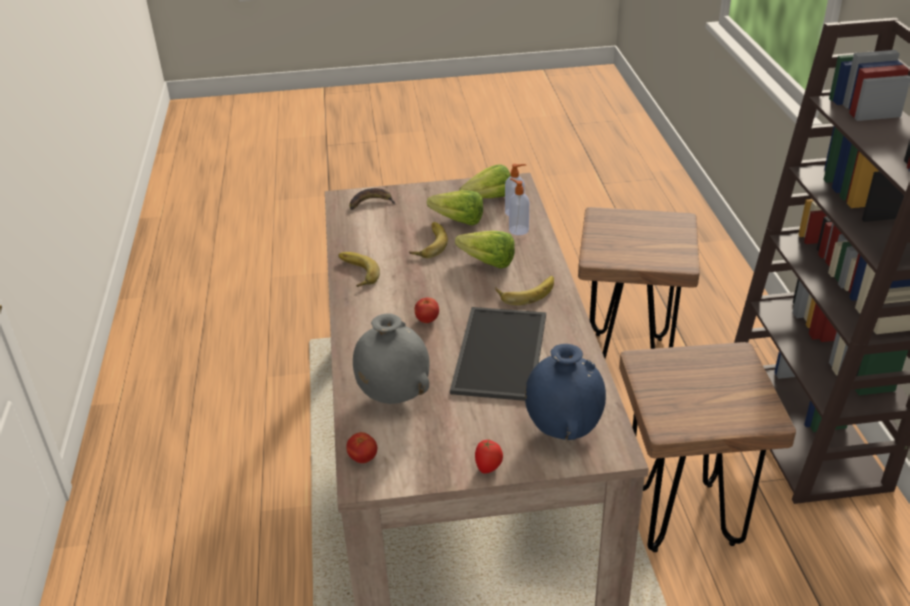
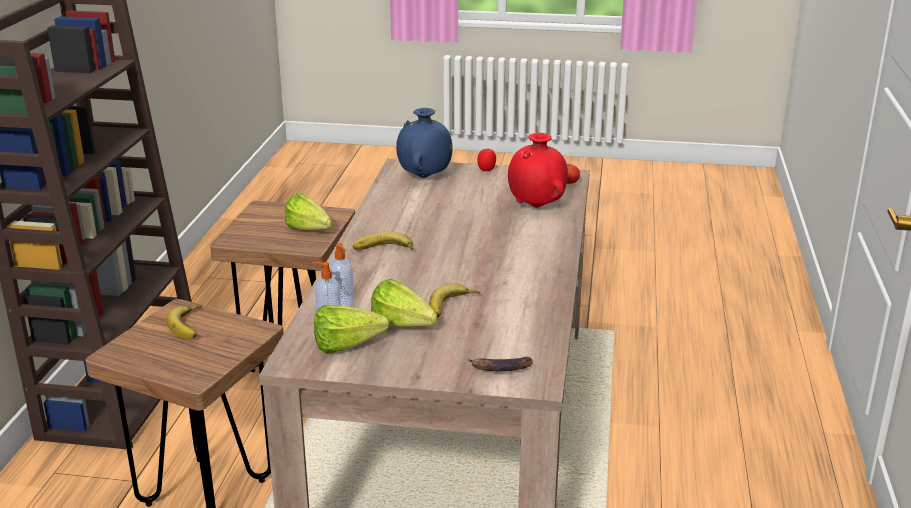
camera: 165 degrees left, 10 degrees down
(355, 273) = (544, 291): banana -> banana (191, 326)
(393, 395) = (537, 206): grey vase -> red vase
(427, 320) = (488, 244): tomato -> none
(484, 261) = (403, 280): lettuce -> lettuce (310, 231)
(502, 354) = (438, 215): tray -> none

